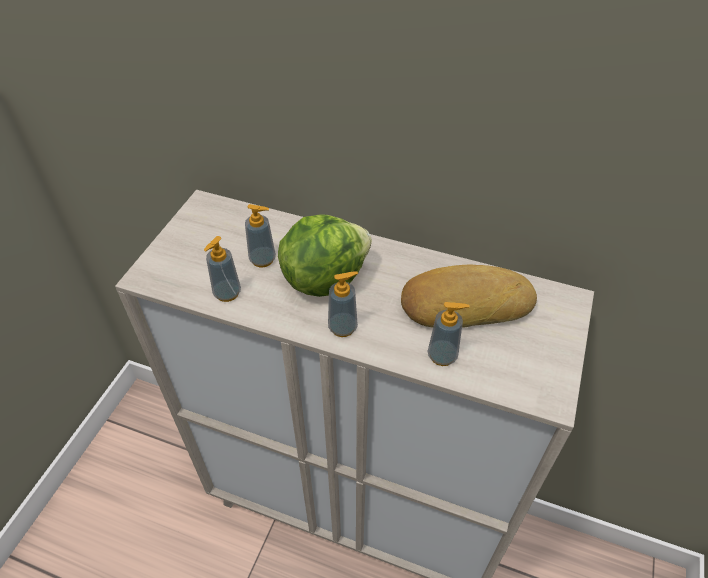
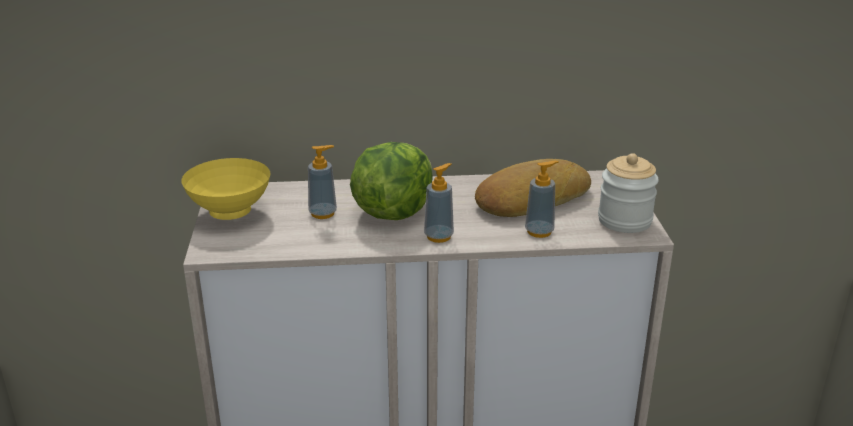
camera: 25 degrees left, 20 degrees down
(191, 234) = (232, 213): none -> yellow bowl
(227, 293) = (308, 242): soap dispenser -> none
(541, 371) = (624, 220): none -> jar

